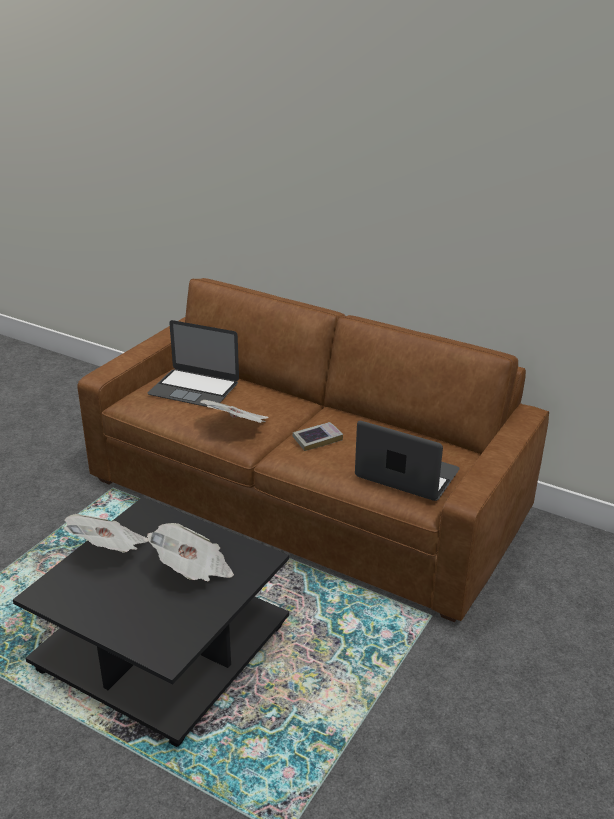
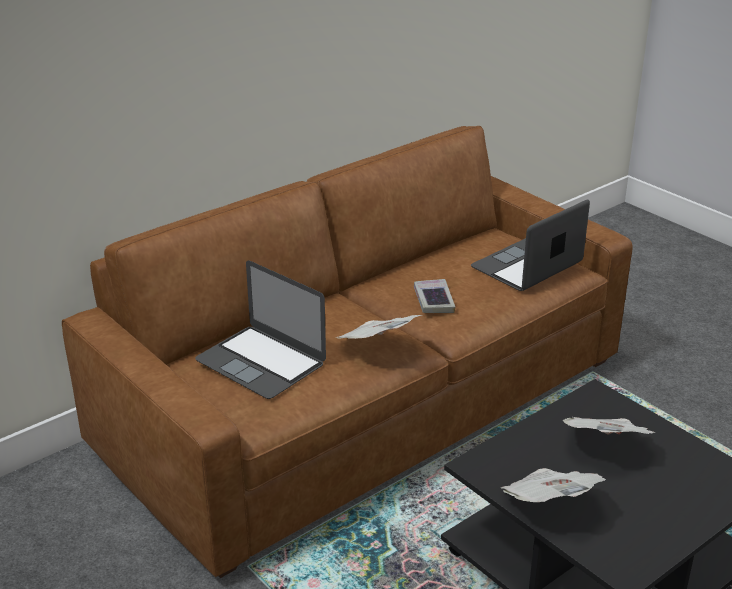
camera: 70 degrees left, 0 degrees up
(194, 388) = (261, 362): laptop -> laptop turned 90 degrees clockwise

